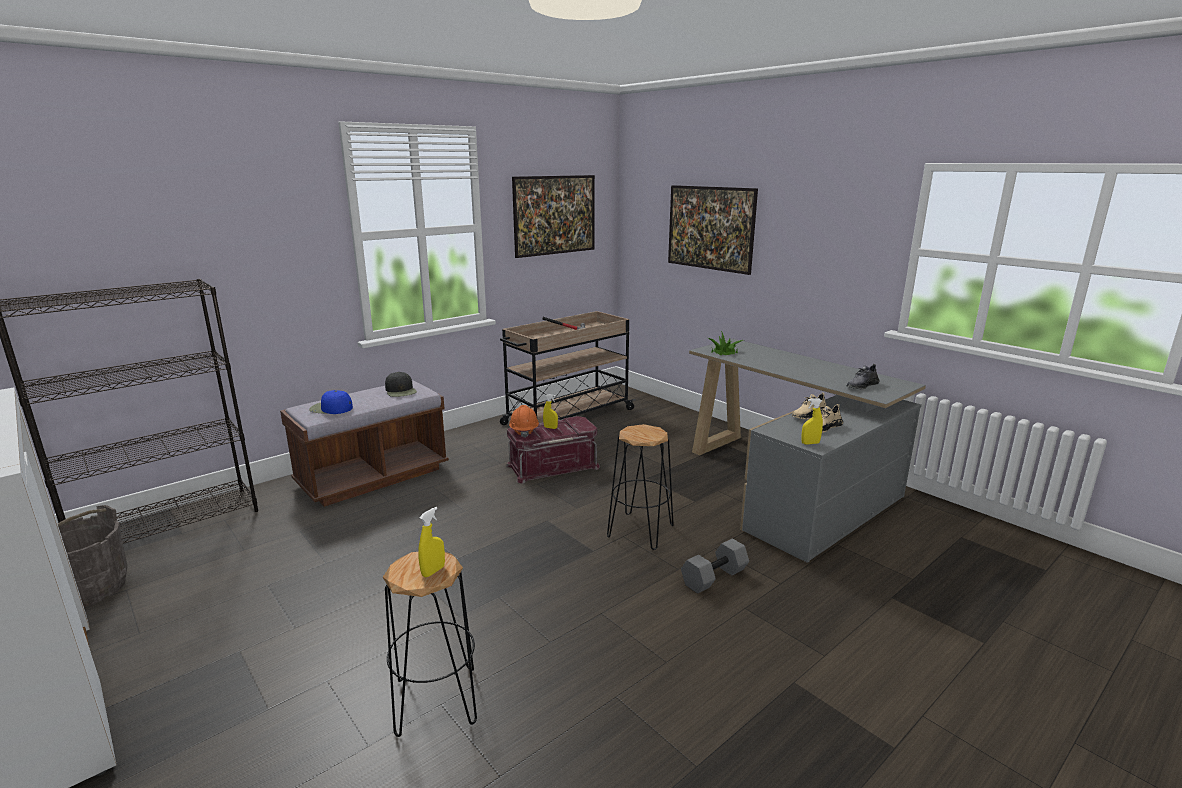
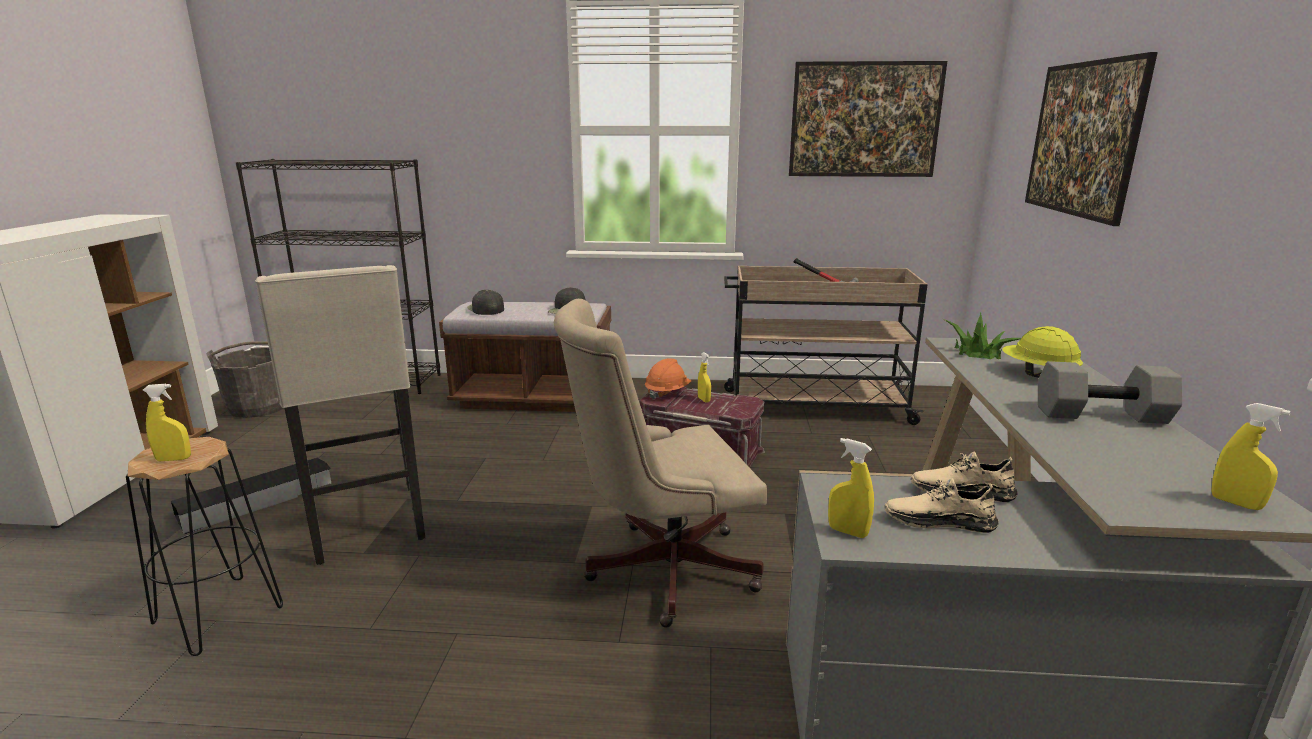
camera: 45 degrees right, 0 degrees up
(289, 640) = (258, 500): none -> black storage box
(331, 408) = (485, 309): blue cap -> black cap
(424, 603) = (367, 525): none -> beige stool
(640, 531) = (660, 570): black stool -> beige office chair
(714, 578) = (638, 684): grey dumbbell -> grey dumbbell (1100, 416)
(763, 356) = (1037, 374): none -> yellow hard hat
(861, 385) = (1134, 475): grey shoe -> none
(894, 385) = (1235, 503): none -> yellow spray bottle

